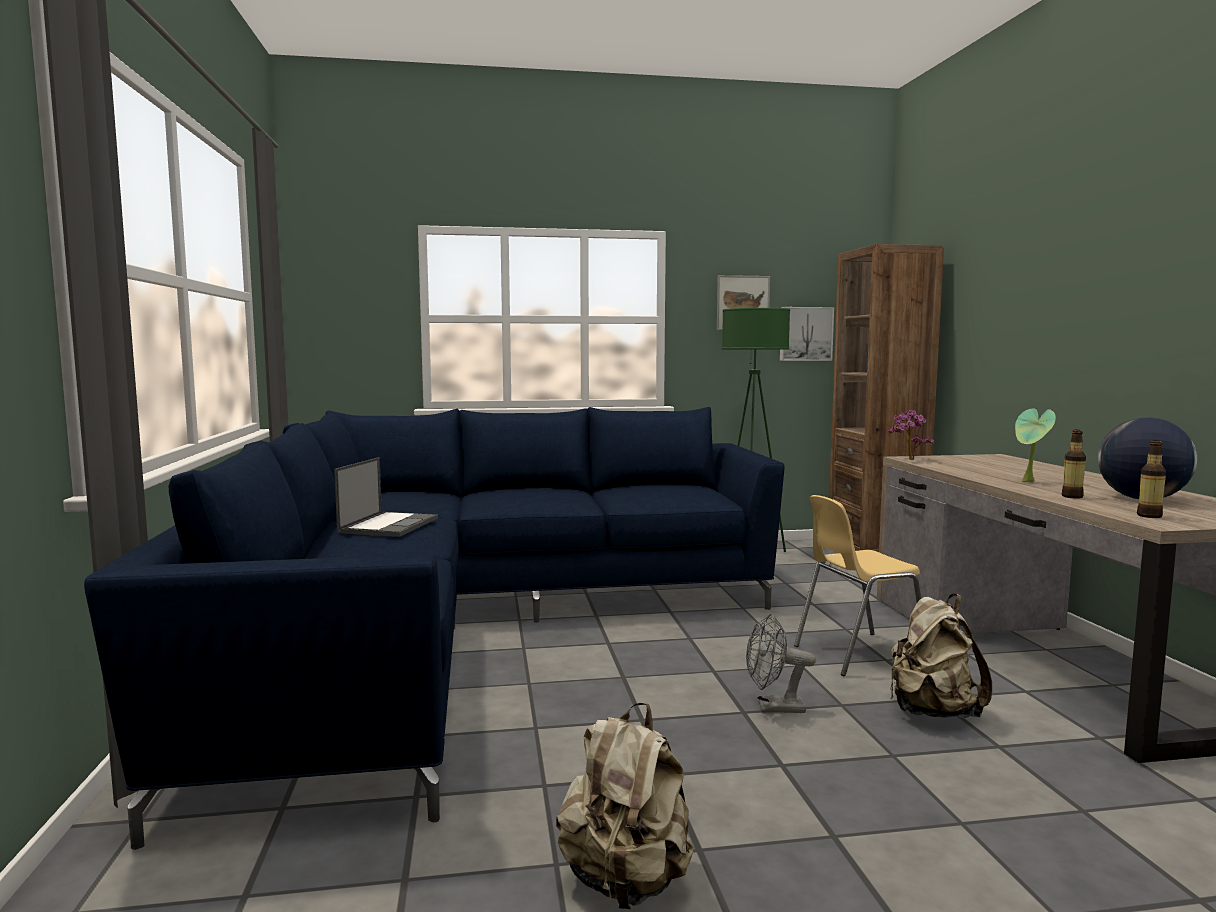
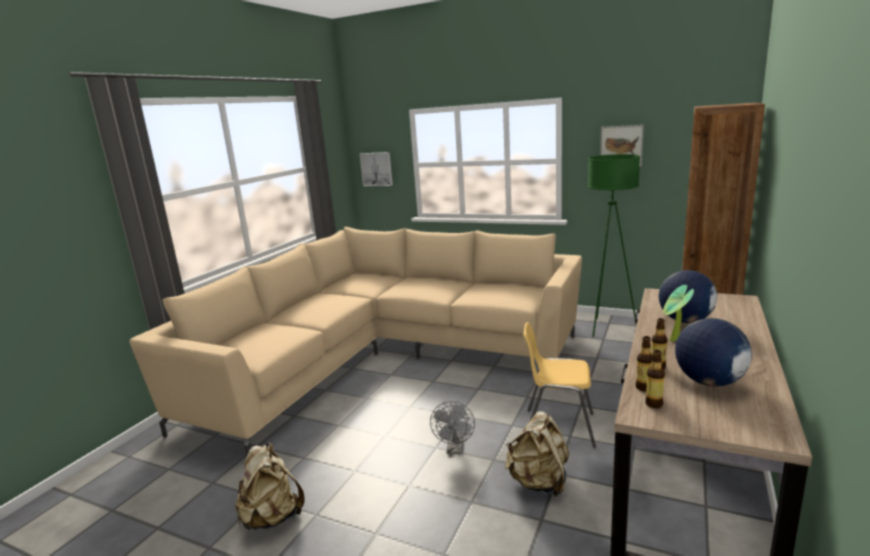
camera: 35 degrees right, 10 degrees up
(389, 525) = (324, 303): laptop -> none
(469, 631) = (380, 357): blue sofa -> beige sofa
(773, 708) = (455, 449): grey fan -> grey fan turned 120 degrees counterclockwise
(805, 334) = (674, 168): picture -> picture (377, 169)
(908, 460) = (651, 295): potted plant -> none
(994, 470) = (685, 321): none -> globe
(1106, 509) = (643, 388): none -> bottle

